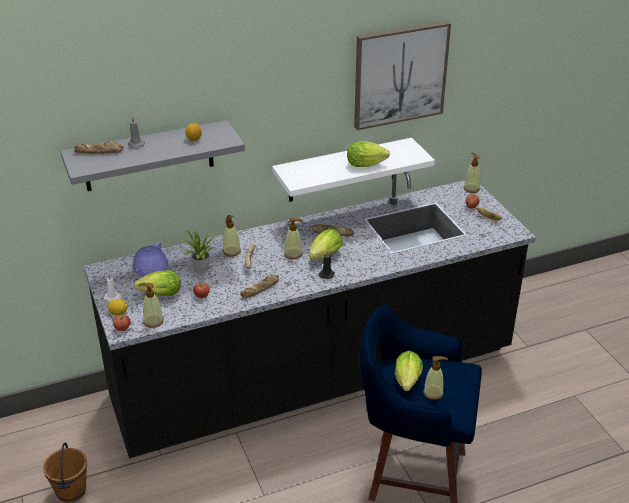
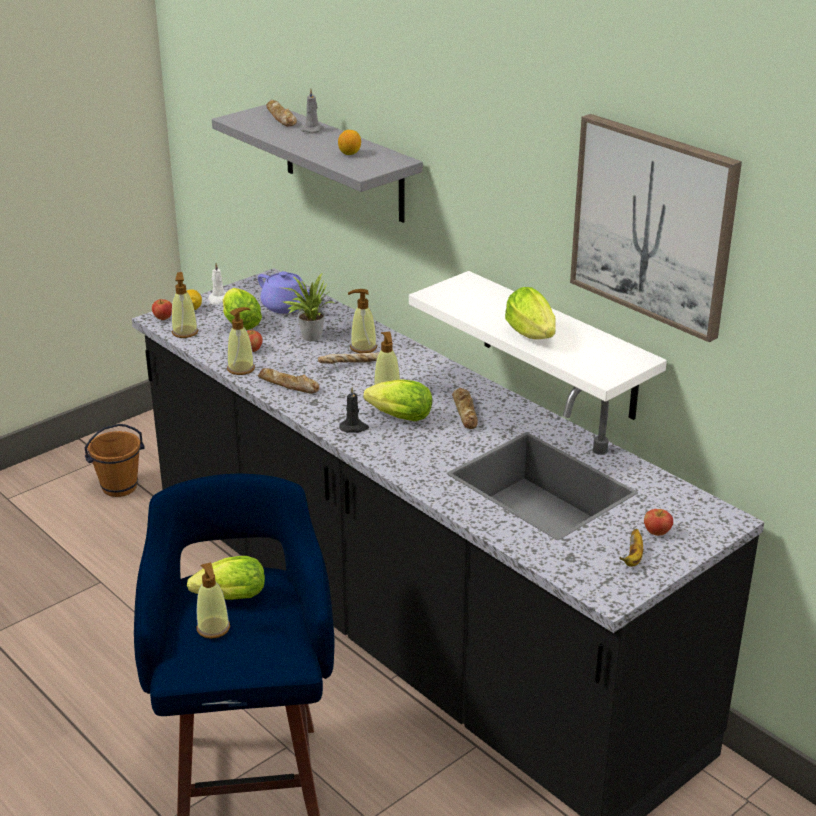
camera: 70 degrees right, 5 degrees down
(150, 271) = (286, 307): purple teapot -> purple teapot turned 135 degrees counterclockwise
(471, 189) = (721, 524): soap dispenser -> soap dispenser (241, 368)

